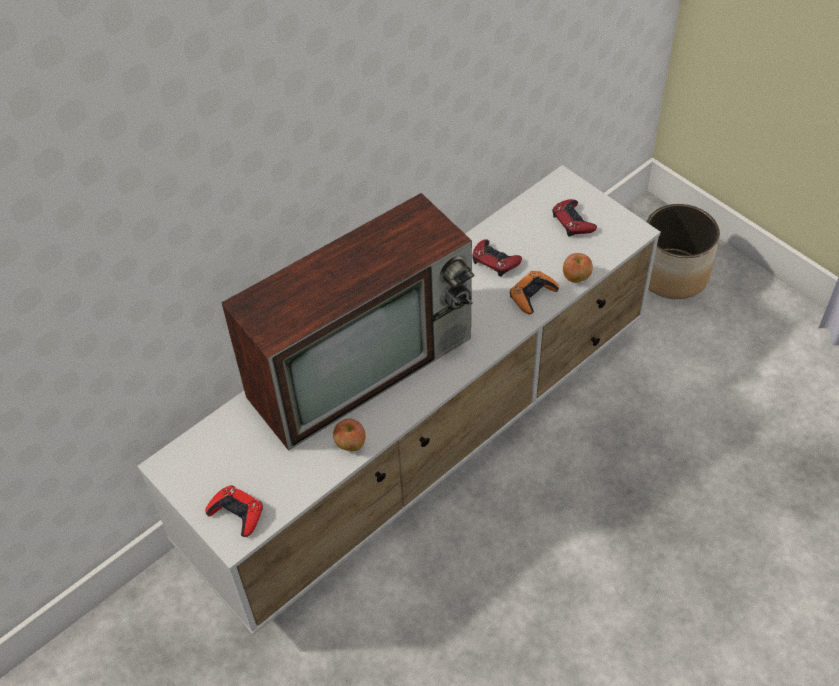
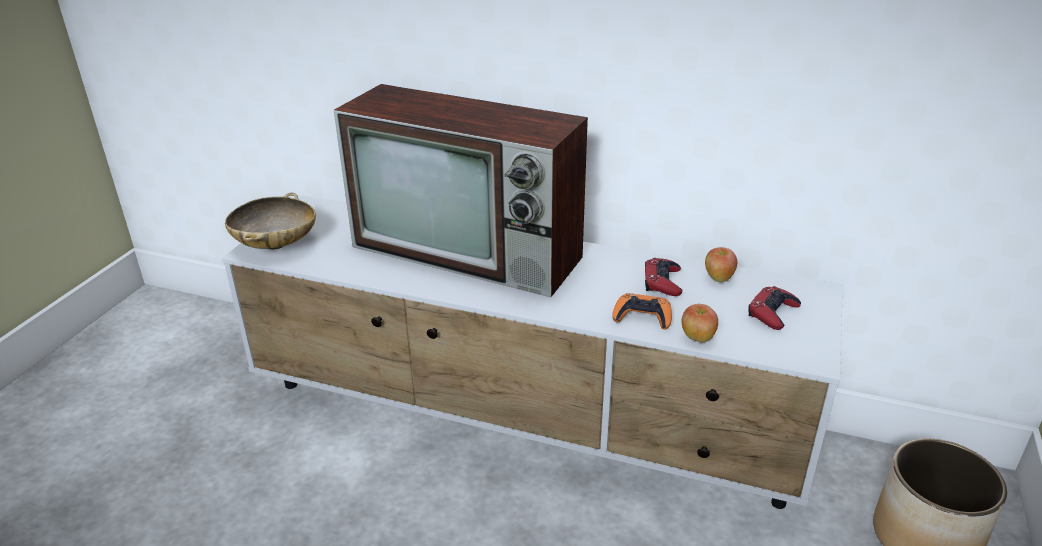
camera: 60 degrees right, 20 degrees down
(237, 513) = (276, 244): red game controller -> beige bowl
(350, 444) = (377, 272): apple -> apple (718, 278)

